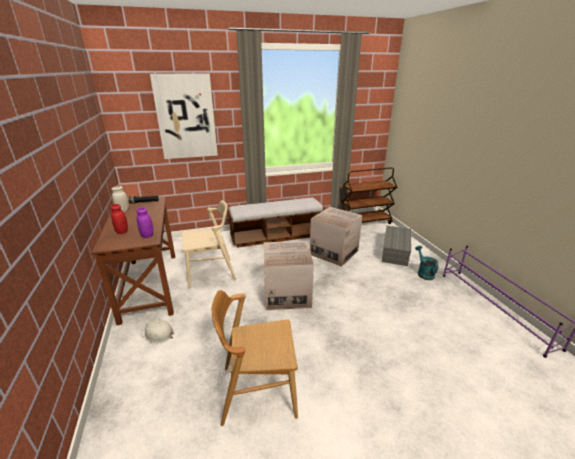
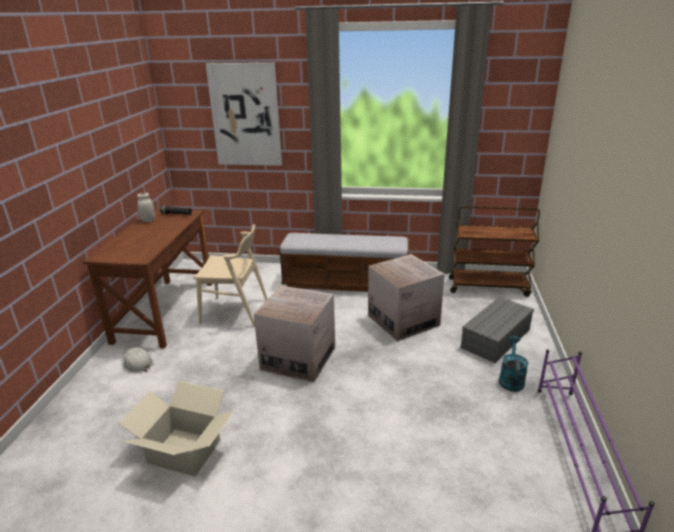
camera: 25 degrees right, 0 degrees up
(122, 231) = (126, 244): red jar -> none
(147, 235) = (143, 253): purple jar -> none
(258, 391) = (184, 451): brown chair -> cardboard box

